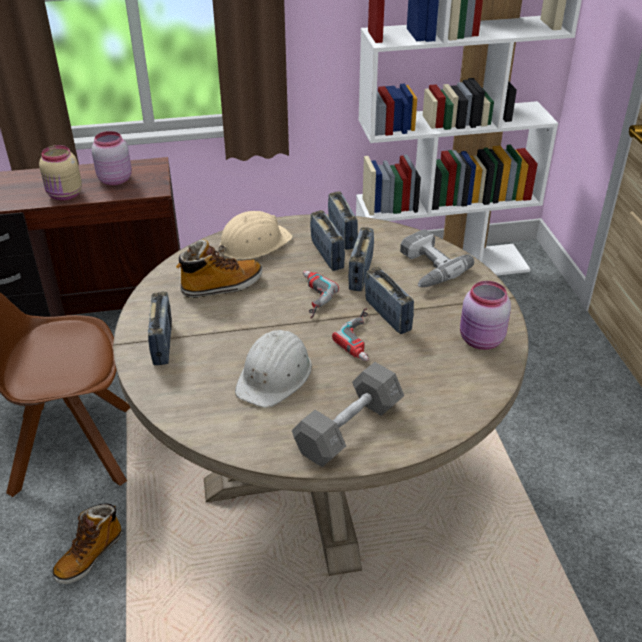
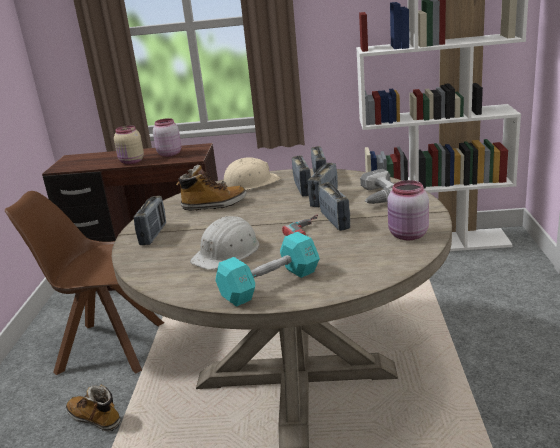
camera: 15 degrees right, 15 degrees down
(90, 555) = (95, 418): boot -> boot turned 75 degrees clockwise
(308, 297) = (276, 211): power drill -> none
(348, 428) = (270, 284): grey dumbbell -> turquoise dumbbell

